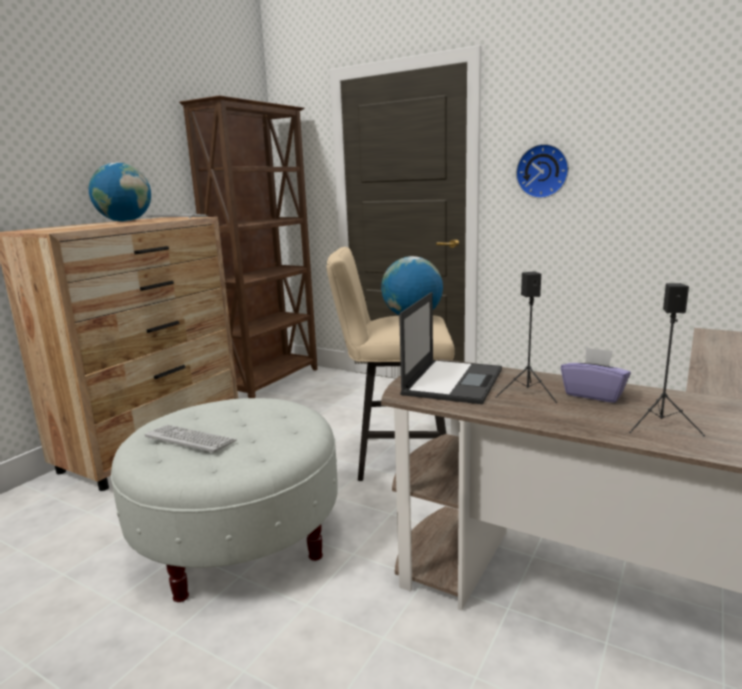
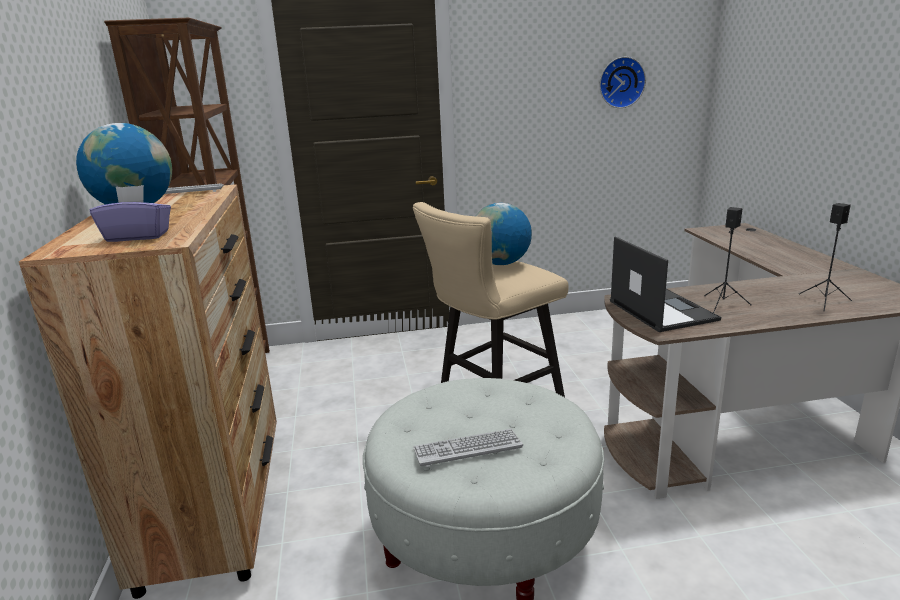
camera: 40 degrees left, 5 degrees up
(542, 171) = (515, 104): wall clock -> wall clock (620, 82)
(594, 394) = (753, 292): purple tissue box -> purple tissue box (138, 236)

